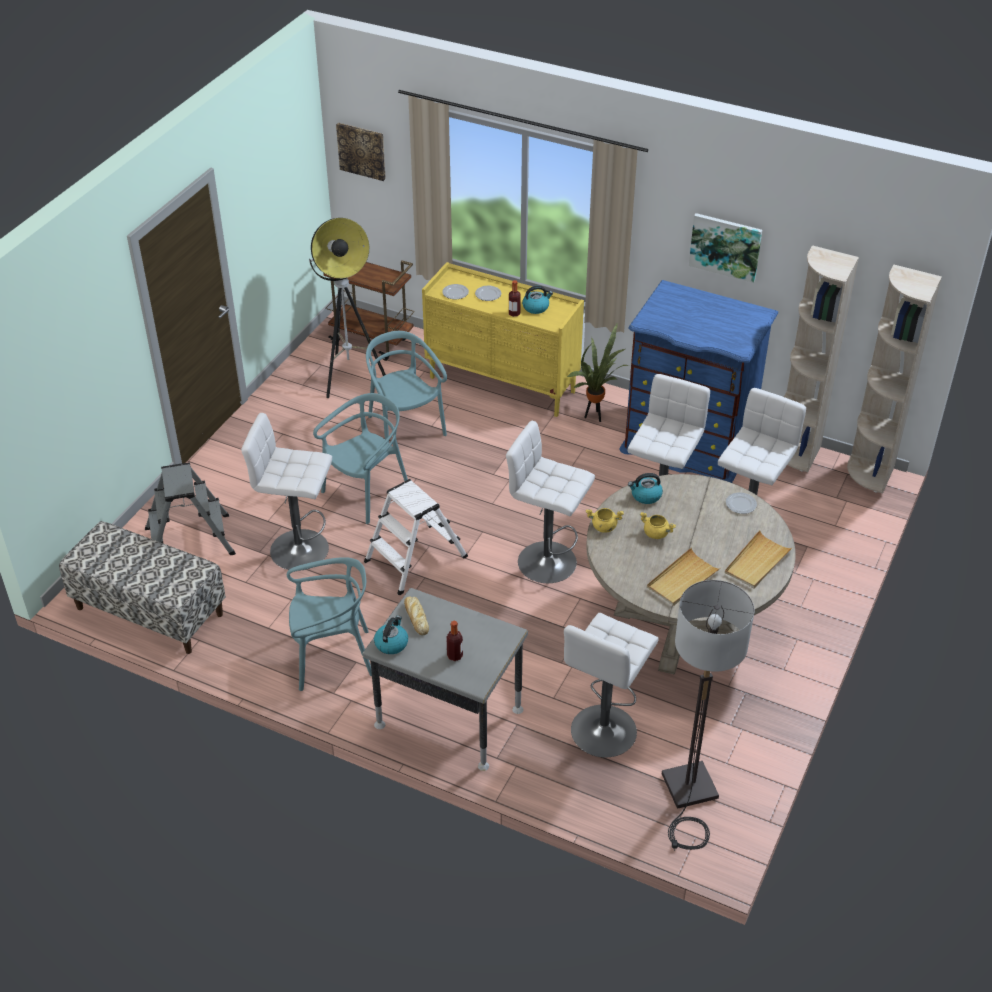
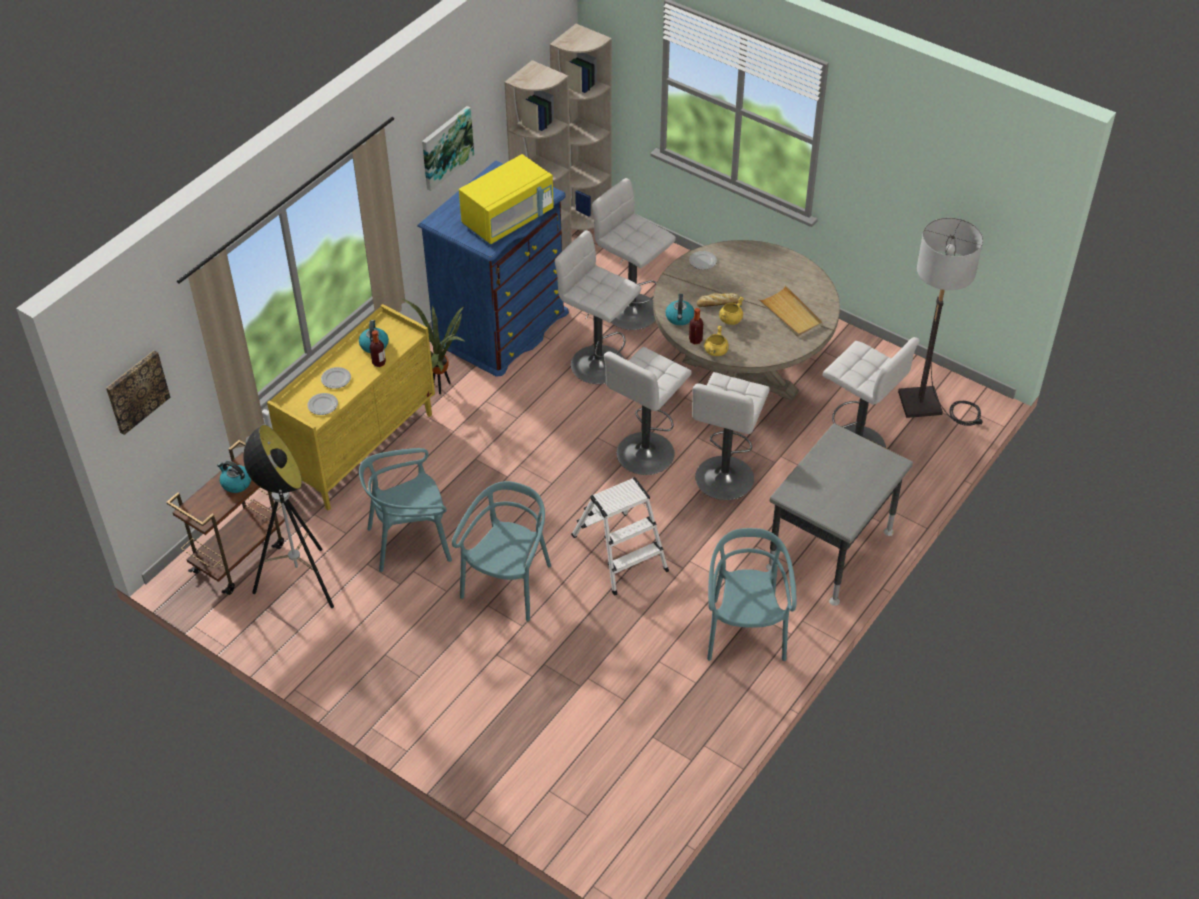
camera: 80 degrees left, 5 degrees up
(149, 611) = (654, 791): bench -> none
(189, 541) = (548, 751): grey step ladder -> none
(299, 549) = (584, 650): white stool -> white stool (723, 478)
(367, 492) = (508, 584): turquoise chair -> turquoise chair turned 60 degrees clockwise
(391, 643) = (842, 517): kettle -> kettle (236, 483)
(416, 617) = (810, 496): bread -> bread (717, 303)
(455, 656) = (861, 474): bottle -> bottle (695, 340)
(689, 329) = (508, 219): none -> yellow microwave
(757, 562) = (776, 266): beige tray -> none

